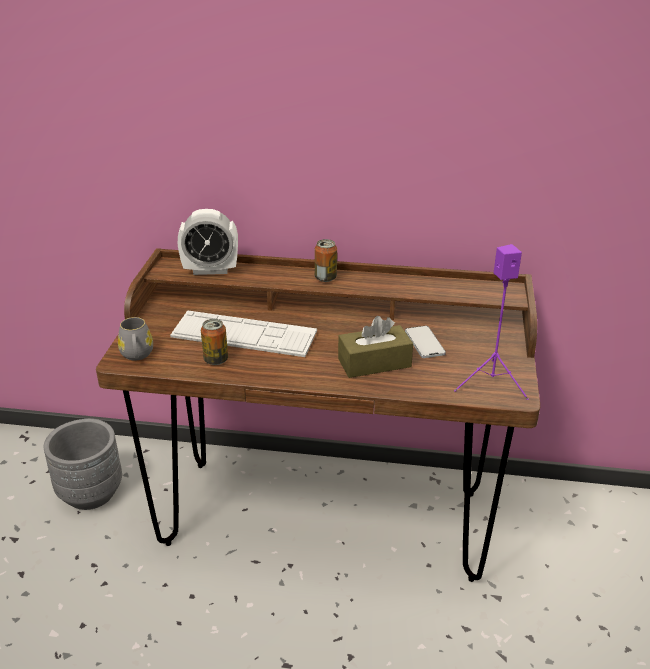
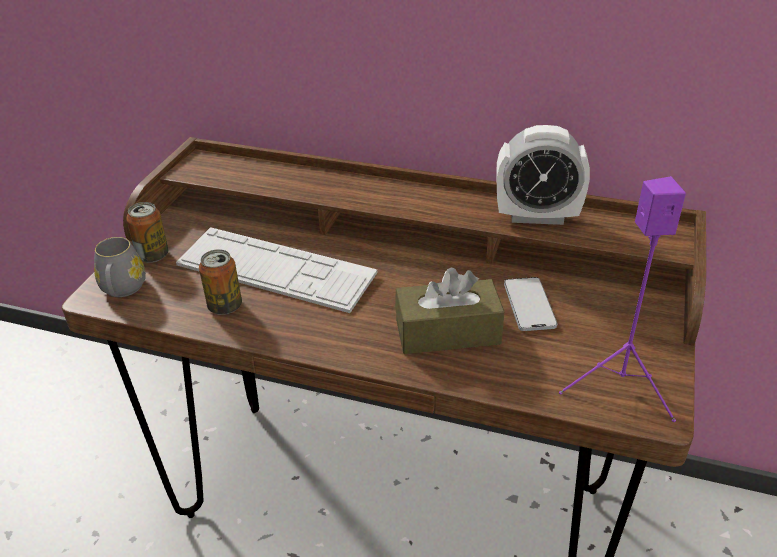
camera: 10 degrees right, 5 degrees up
(91, 493) = (117, 433): grey planter -> none
(210, 270) = (250, 172): alarm clock -> alarm clock (536, 216)
(325, 278) = (402, 195): can -> can (153, 255)

